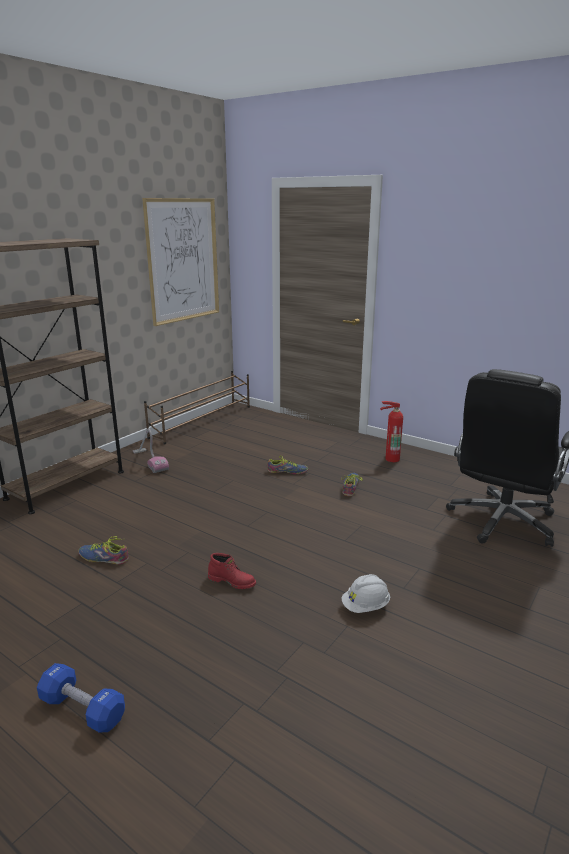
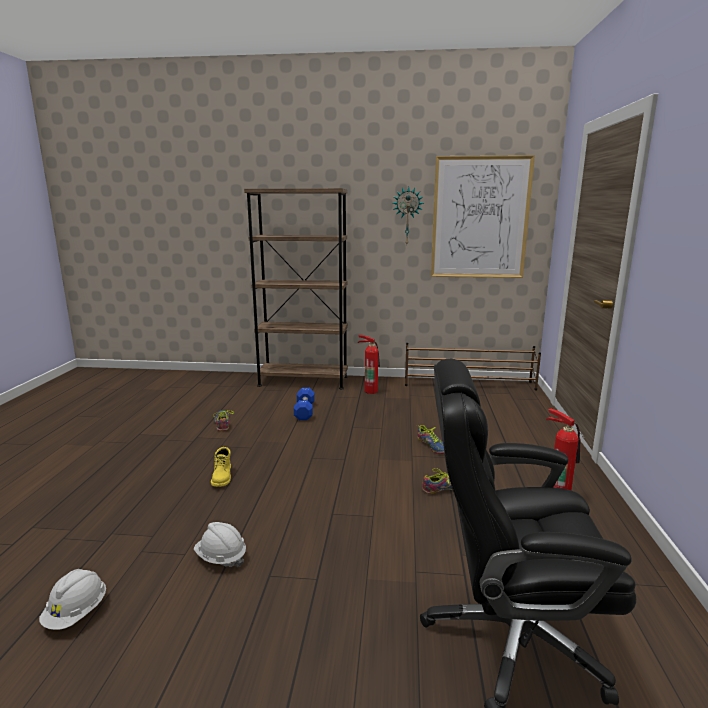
camera: 60 degrees right, 5 degrees down
(83, 709) = (62, 473): blue dumbbell -> blue dumbbell (304, 411)
(126, 264) = (407, 216): none -> wall clock
(150, 461) = (370, 390): vacuum cleaner -> fire extinguisher
(232, 581) = (222, 477): red boot -> yellow boot
(394, 702) = (77, 613): none -> white hard hat

